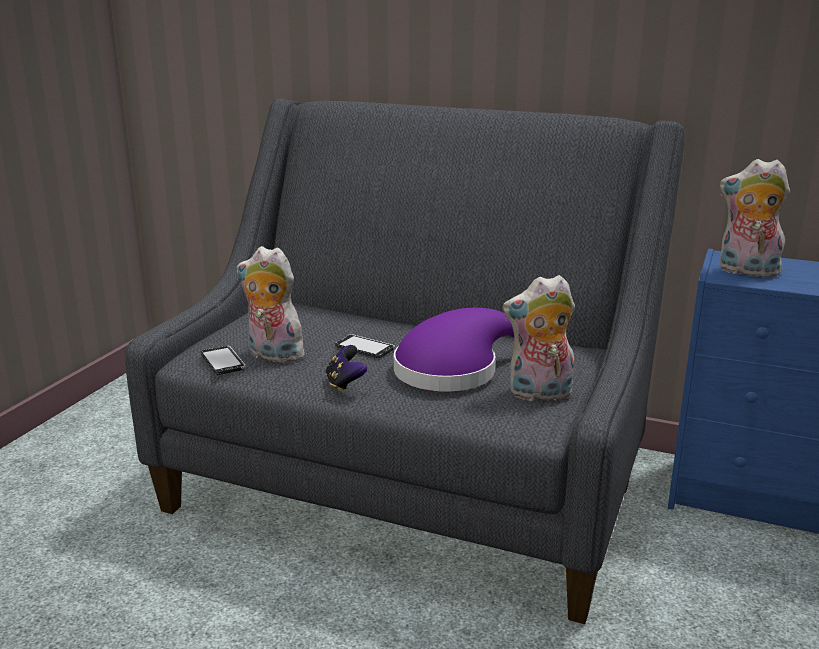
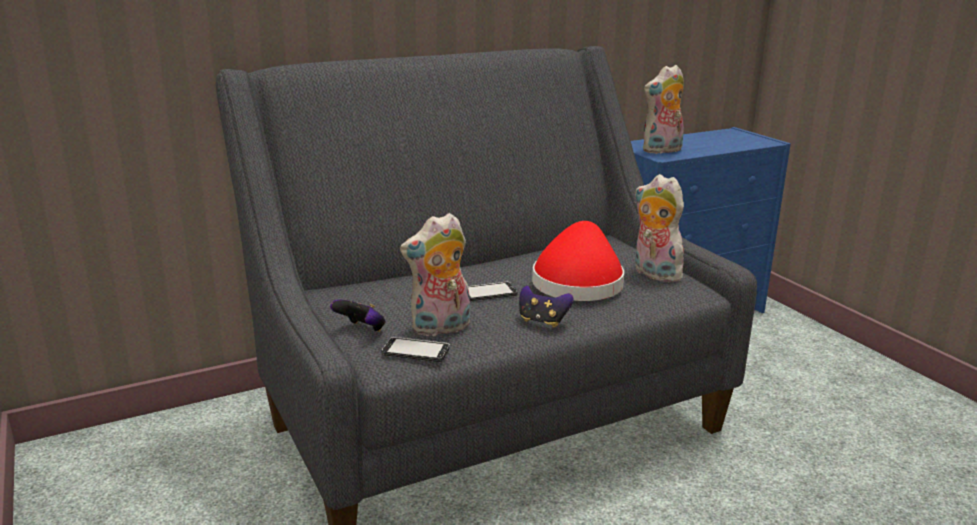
camera: 50 degrees left, 0 degrees up
(231, 335) = (361, 330): none -> game controller
(453, 370) = (578, 282): purple hat -> red hat
(539, 394) = (653, 274): plush toy -> plush toy turned 105 degrees clockwise

